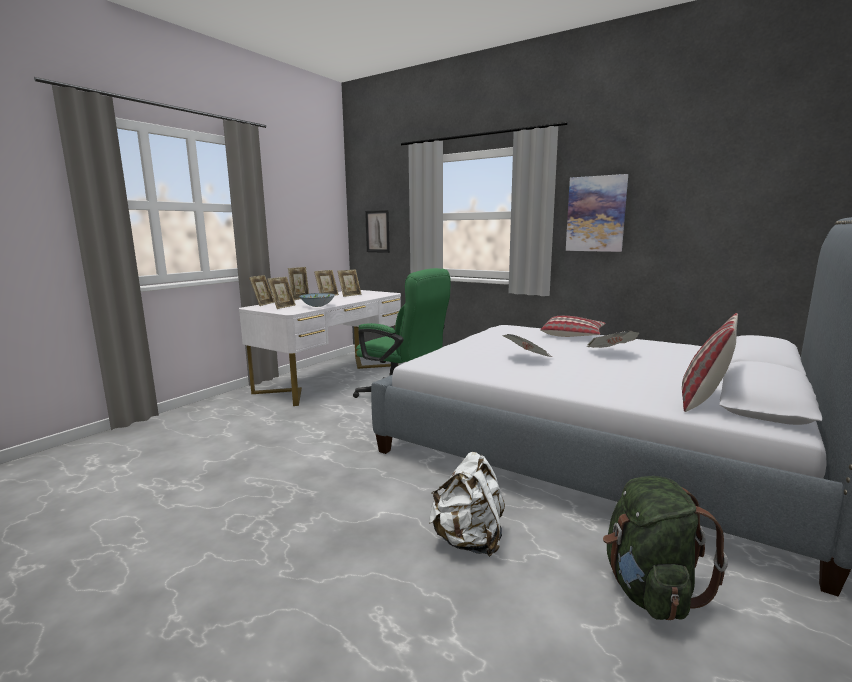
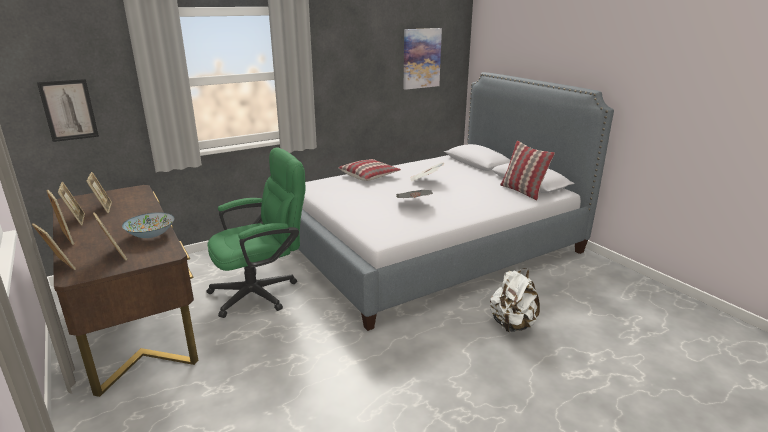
camera: 65 degrees left, 10 degrees up
(331, 378) = (134, 321): white desk -> brown desk
(596, 214) = (339, 71): picture -> picture (421, 58)
(649, 590) = (569, 288): green backpack -> none

